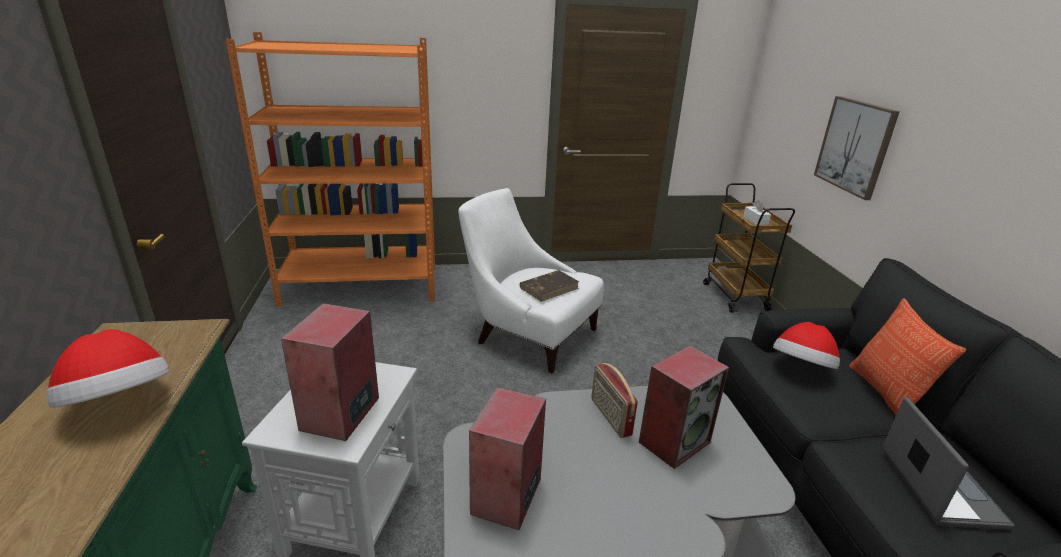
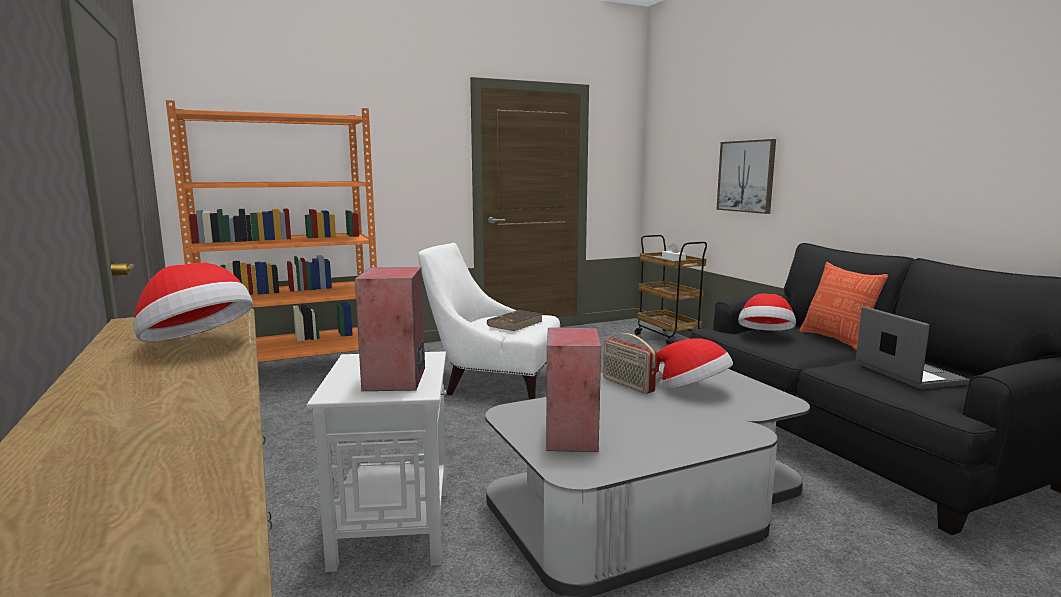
camera: 15 degrees left, 15 degrees down
(674, 441) = (692, 390): speaker -> hat

